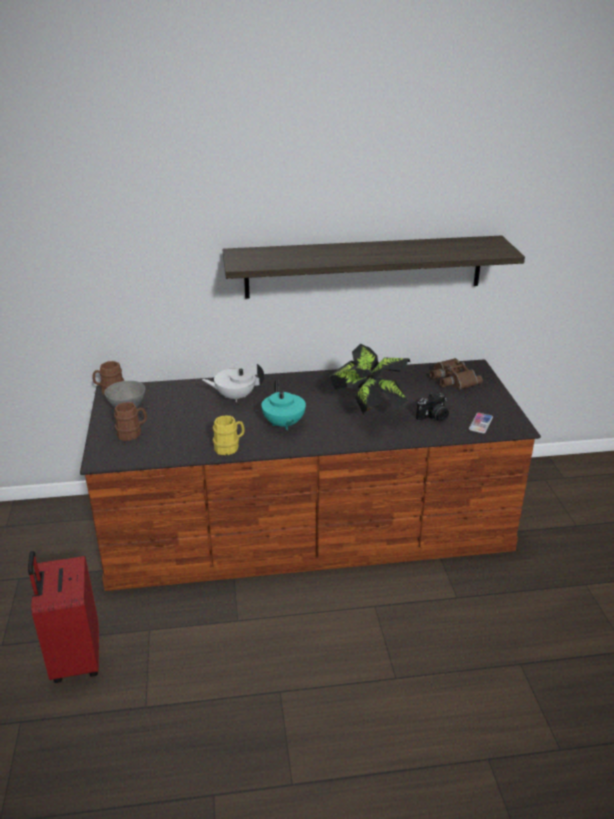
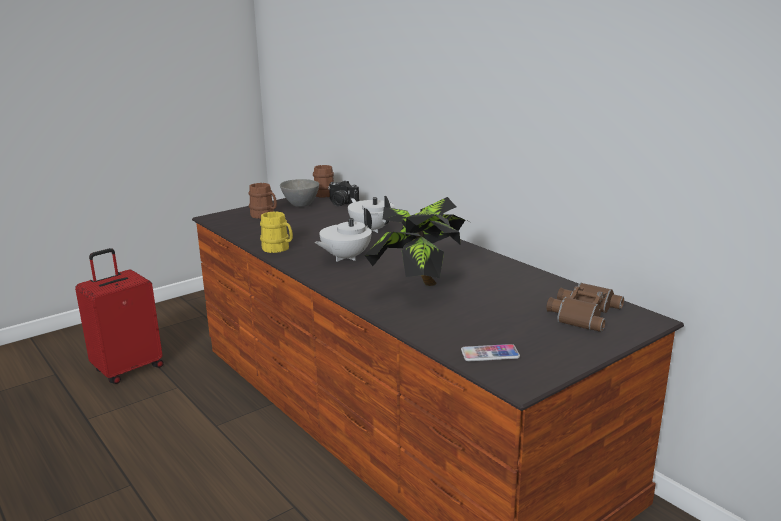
camera: 60 degrees right, 10 degrees down
(283, 424) = (345, 257): turquoise teapot -> white teapot
(364, 267) = (538, 120): shelf -> none
(433, 417) = (463, 322): camera -> camera (341, 203)

